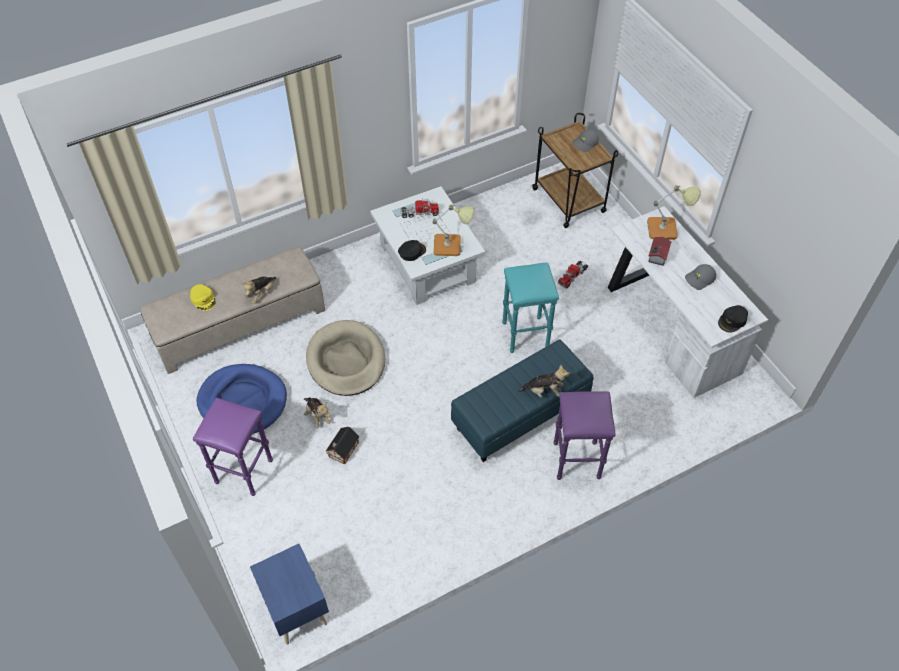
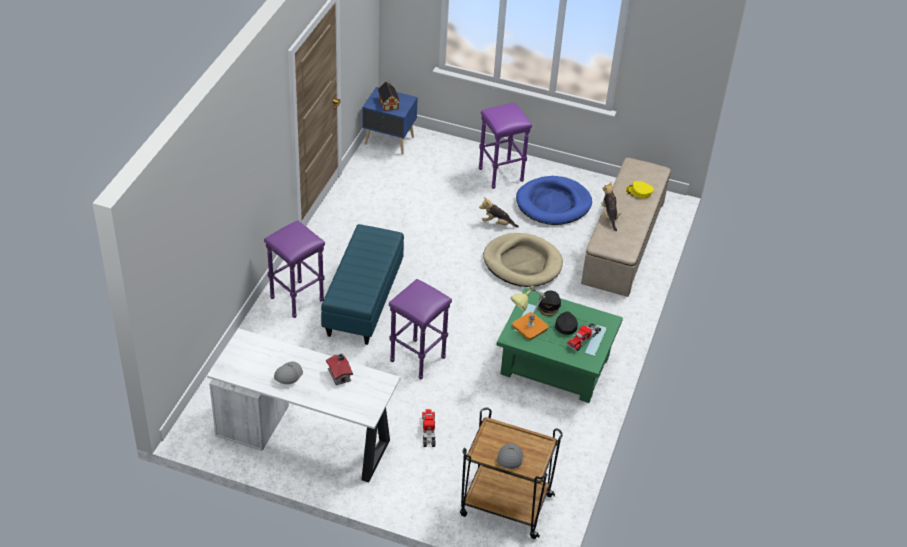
camera: 135 degrees right, 10 degrees down
(342, 450) = (457, 216): toy house -> toy house (388, 102)
(427, 263) = (555, 364): white coffee table -> green coffee table
(526, 335) = (416, 359): turquoise stool -> purple stool
(544, 391) = (346, 271): plush toy -> none
(666, 229) = (353, 405): table lamp -> none
(732, 321) = (235, 356): black cap -> black cap (565, 325)

